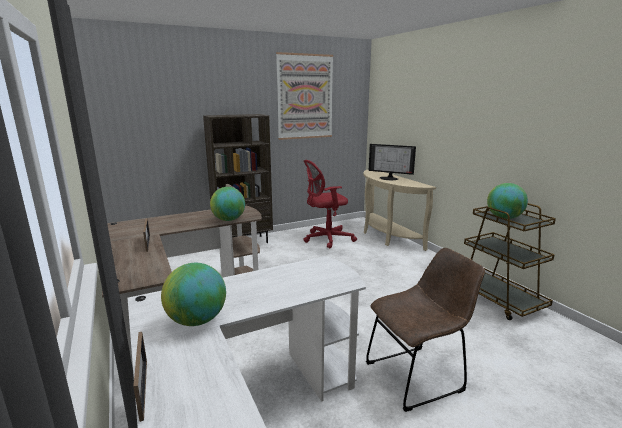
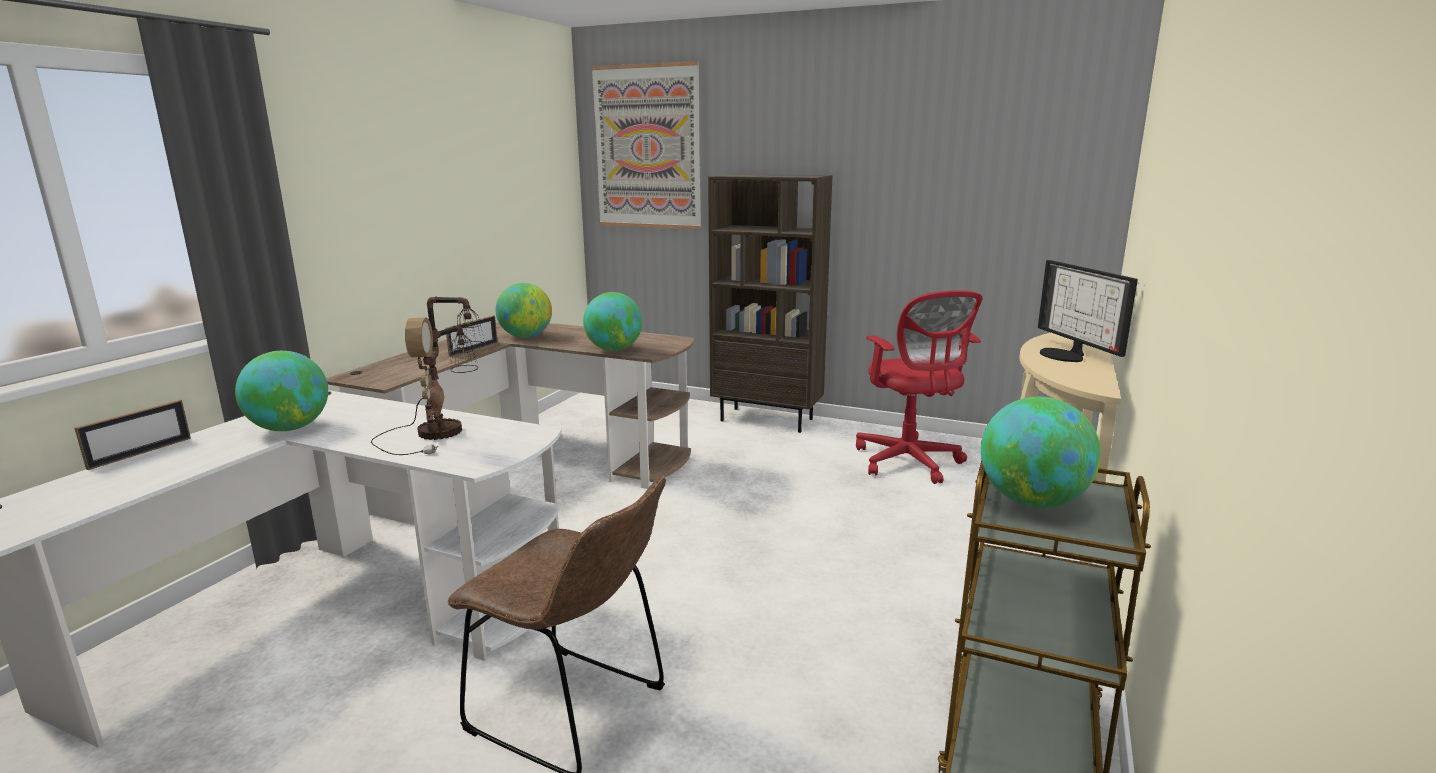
camera: 50 degrees right, 0 degrees up
(156, 228) = (526, 337): none -> globe
(285, 279) = (443, 431): none -> table lamp
(305, 97) = (944, 141): picture -> picture (647, 148)
(326, 239) = (909, 463): red office chair -> red office chair turned 135 degrees counterclockwise

